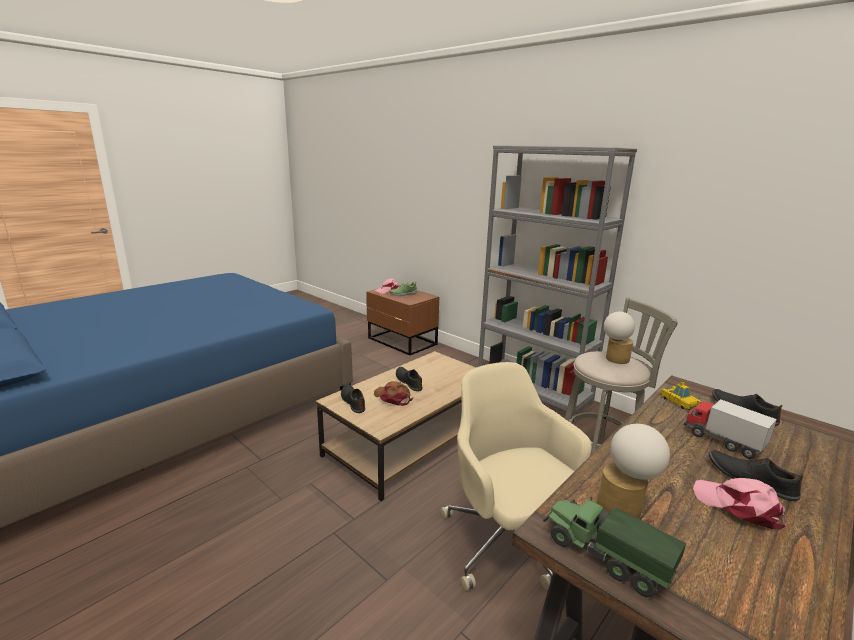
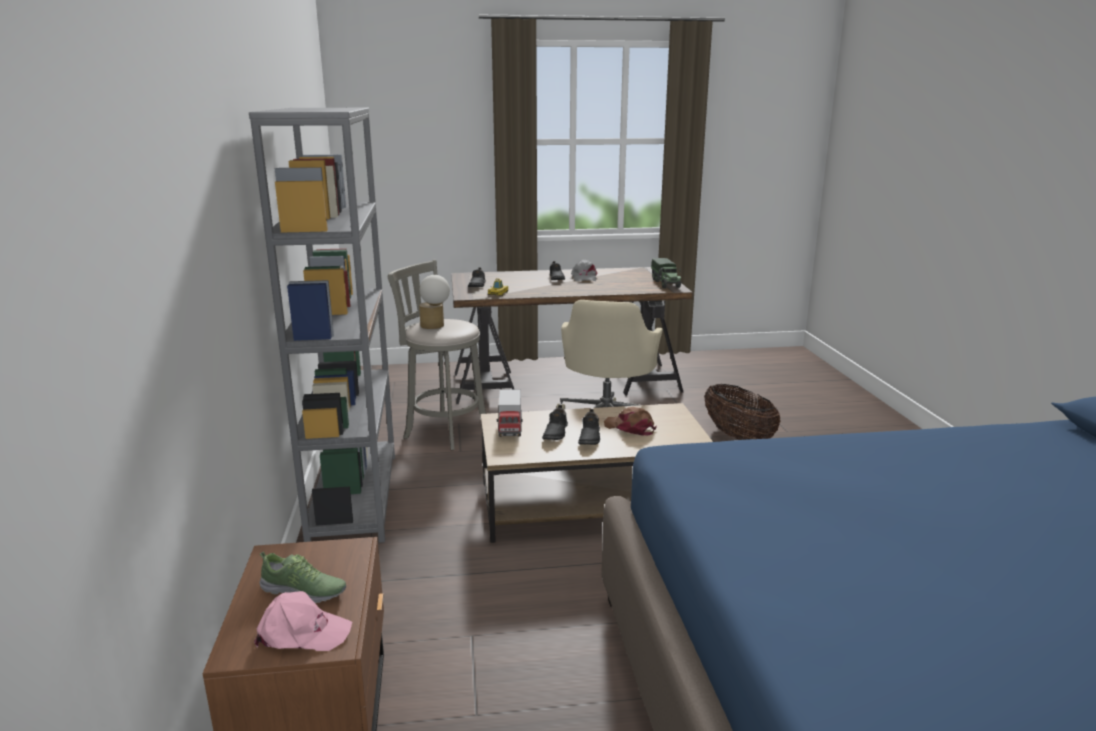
camera: 140 degrees left, 0 degrees up
(353, 401) = (678, 437): black shoe -> black shoe (555, 433)
(353, 599) = (738, 437): none -> basket
(392, 397) = (630, 428): brown cap -> brown cap turned 135 degrees clockwise
(625, 507) = (631, 286): table lamp -> none
(722, 441) = (528, 284): toy truck -> toy truck (510, 428)
(738, 506) = (584, 277): pink cap -> grey cap

